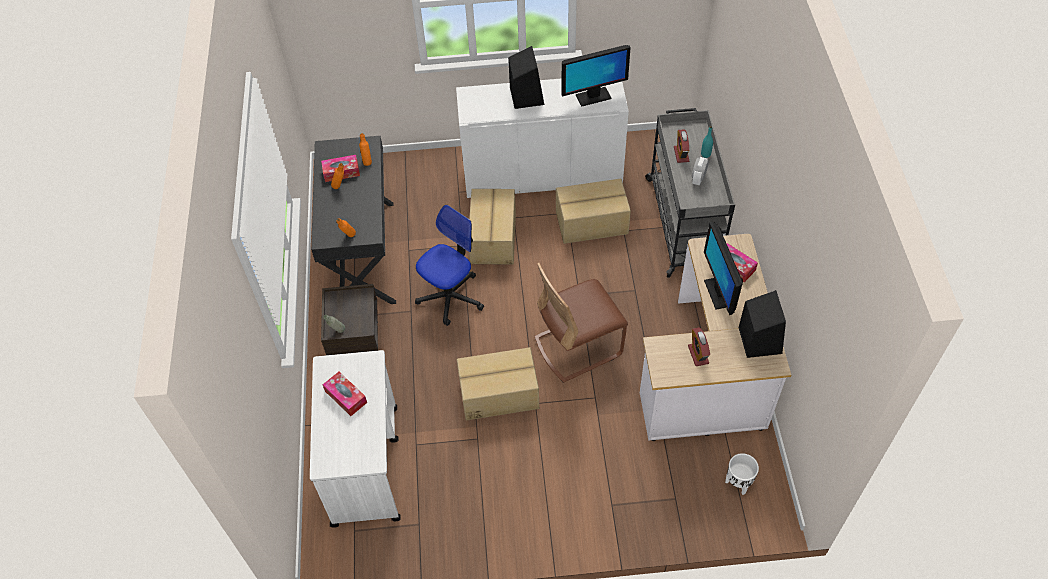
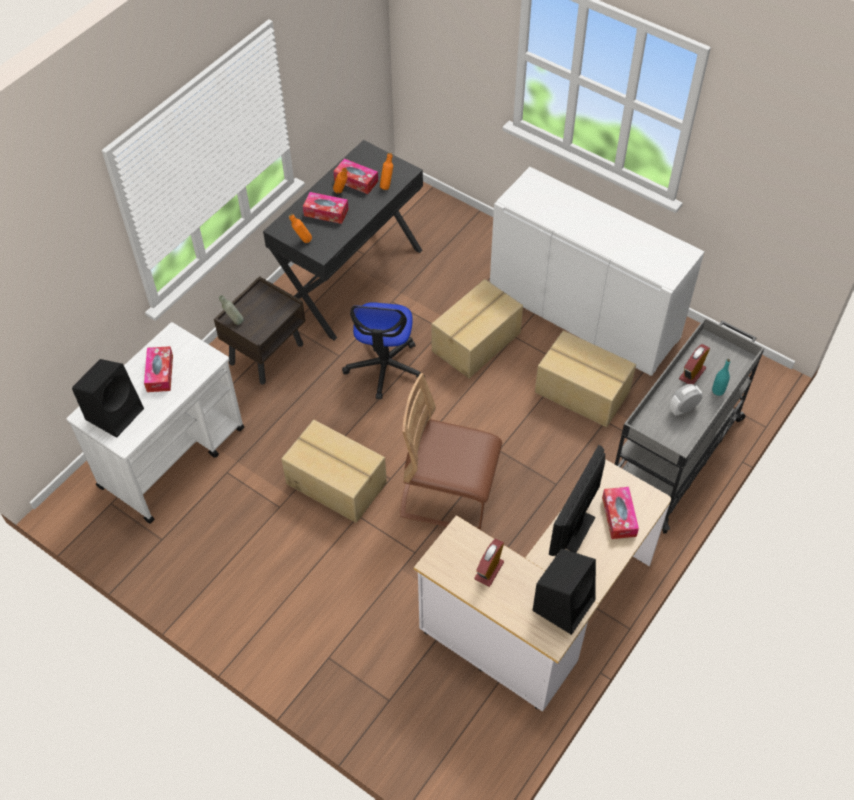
camera: 40 degrees right, 0 degrees up
(343, 207) = (326, 212): none -> tissue box
(450, 296) = (384, 367): office chair -> office chair turned 105 degrees clockwise
(526, 95) = (586, 214): black speaker -> black speaker (115, 412)
(593, 97) = (650, 257): monitor -> none
(738, 483) = (461, 737): white planter -> none

